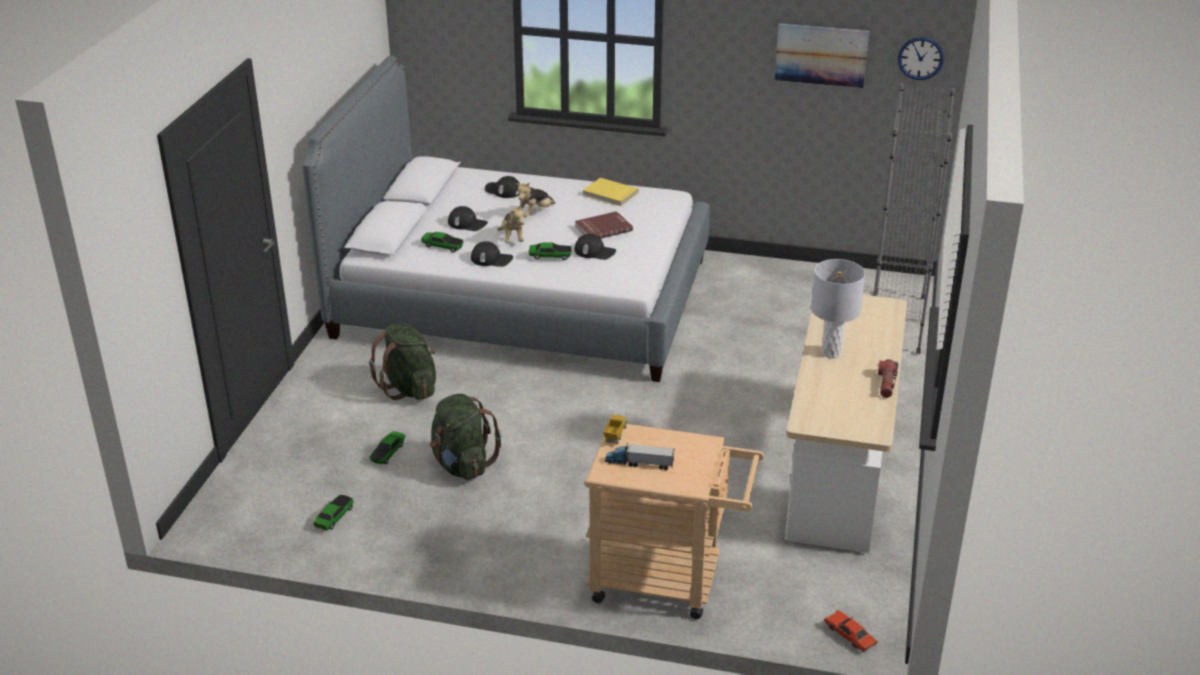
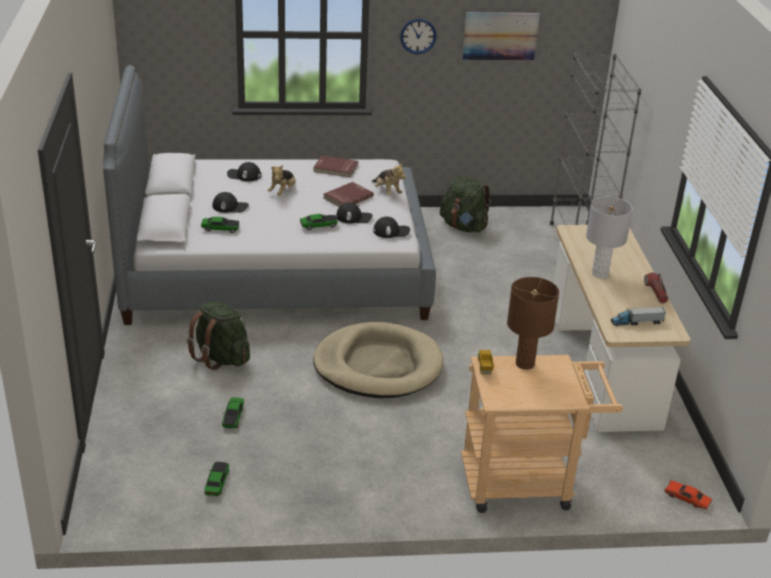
camera: 20 degrees left, 0 degrees up
(462, 465) = (304, 417): green backpack -> green backpack (463, 227)
(492, 259) = (270, 234): black cap -> black cap (391, 231)
(512, 238) = (276, 214): plush toy -> plush toy (387, 192)
(573, 424) = (378, 365): none -> beige dog bed
(610, 194) = (335, 168): yellow book -> red book
(639, 463) = (518, 387): toy truck -> toy truck (636, 322)
(665, 439) = (525, 364): none -> brown table lamp
(920, 58) = (579, 32): wall clock -> wall clock (418, 36)

